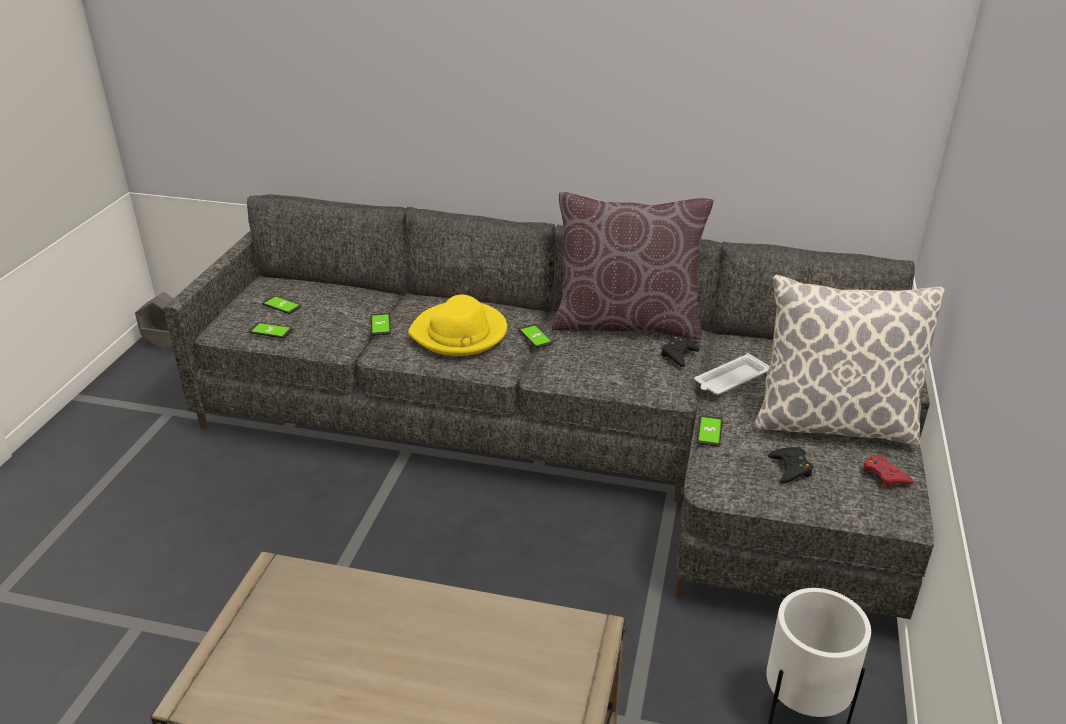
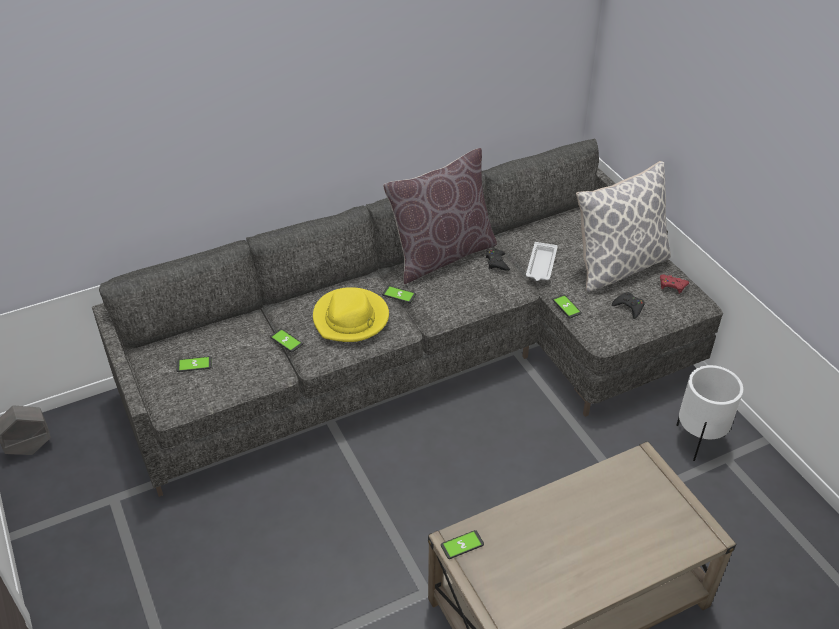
camera: 40 degrees left, 10 degrees up
(271, 331) = (215, 389): phone -> phone (462, 545)

